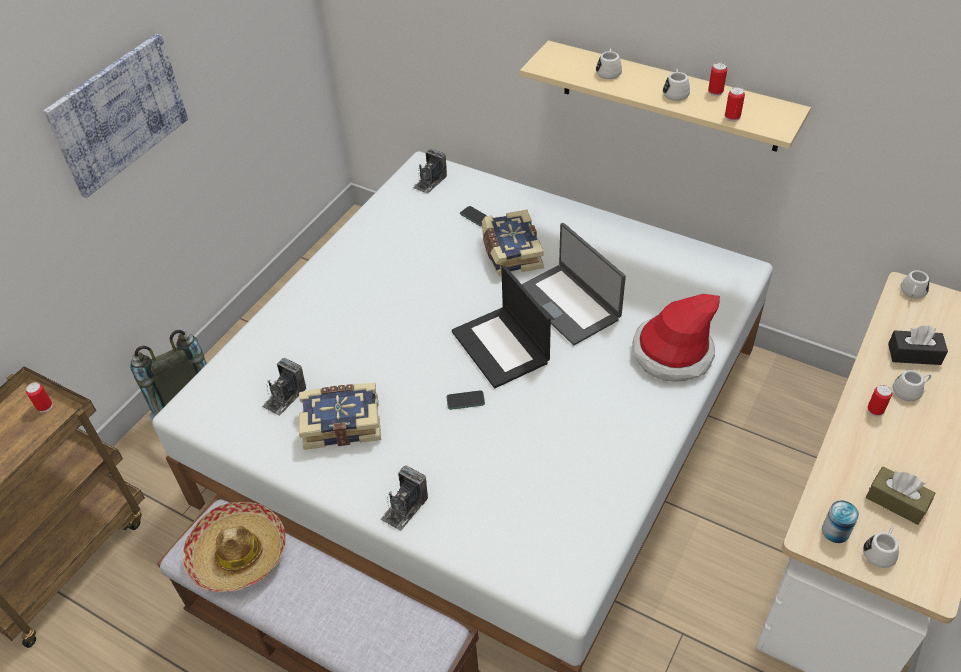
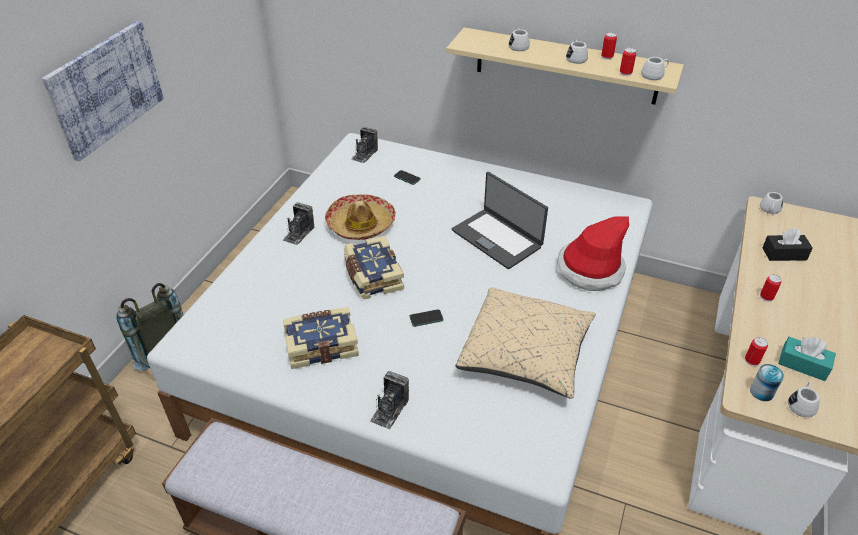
camera: 10 degrees left, 5 degrees down
(44, 406) = (46, 349): can -> can (752, 360)
(238, 554) = (239, 466): hat -> hat (361, 224)
(285, 397) = (267, 327): camera -> camera (299, 233)
(501, 347) = (448, 275): laptop -> none
(510, 252) = (441, 203): book -> book (372, 276)
(572, 455) = (525, 354): none -> beige pillow
(896, 501) = (803, 364): brown tissue box -> turquoise tissue box
(910, 390) = (788, 280): white mug -> white mug (654, 75)

